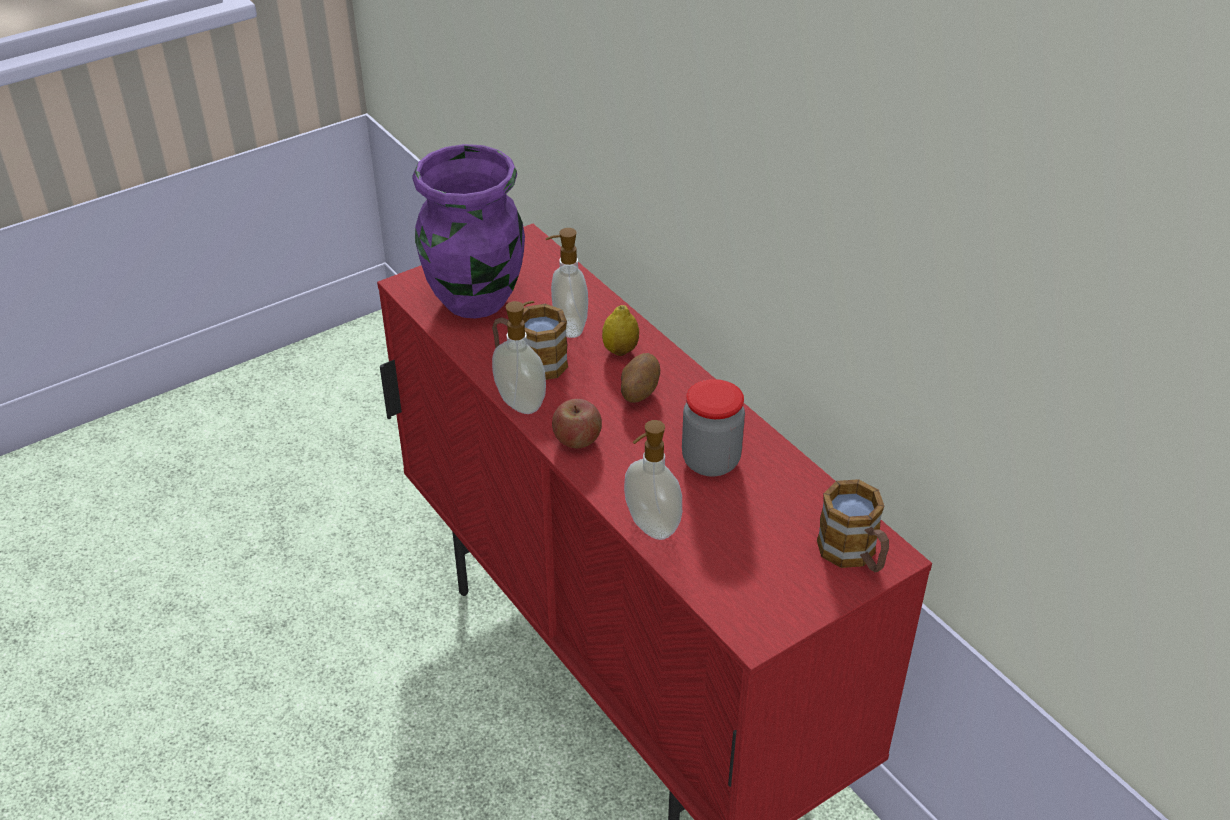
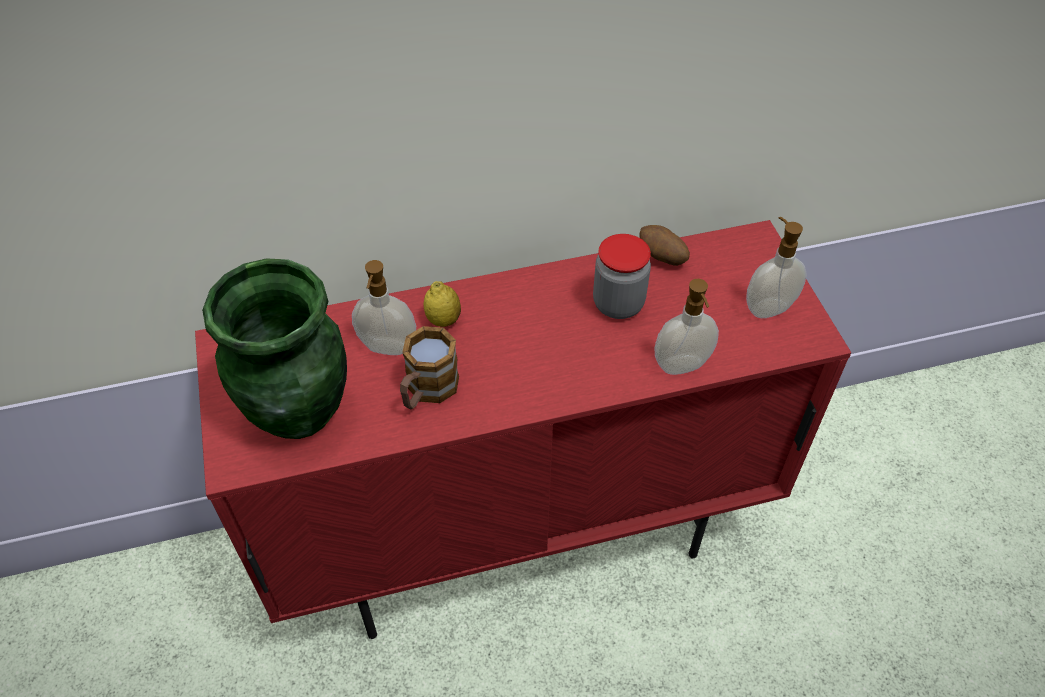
camera: 70 degrees left, 10 degrees up
(475, 301) = (301, 411): purple vase -> green vase
(522, 402) = (482, 413): soap dispenser -> soap dispenser (768, 307)
(577, 439) = (553, 385): apple -> none
(639, 392) = (509, 324): potato -> potato (661, 257)
(853, 555) = (751, 256): mug -> none

